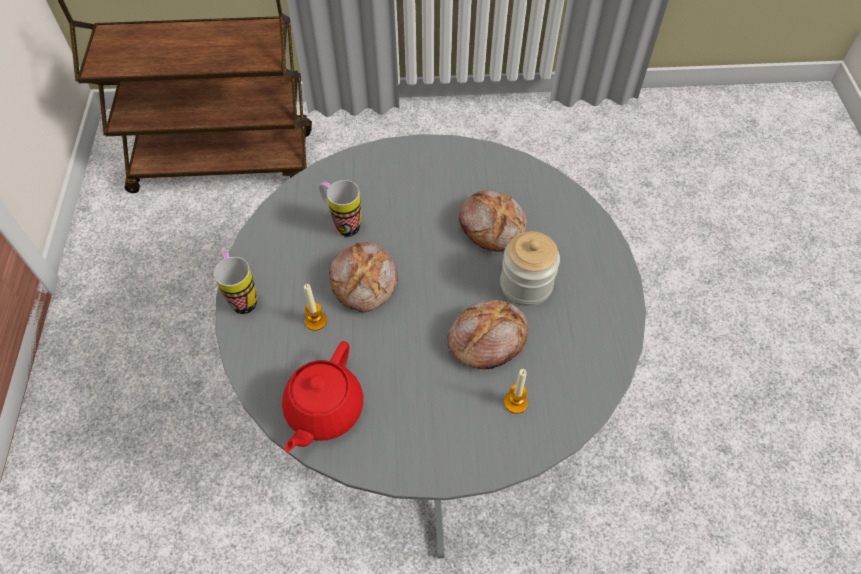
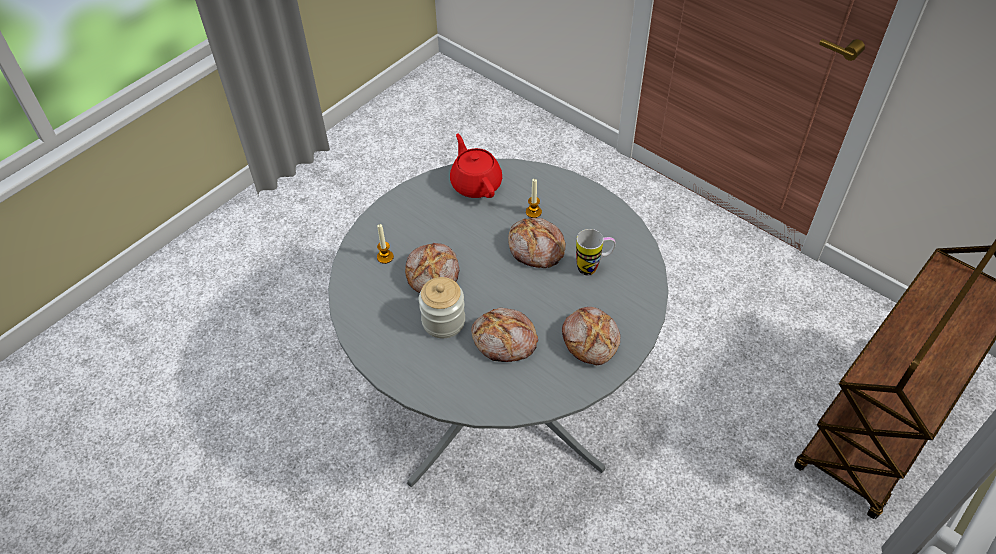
camera: 135 degrees right, 5 degrees down
(242, 297) = (585, 192): mug -> none
(424, 174) = (591, 340): none -> bread

